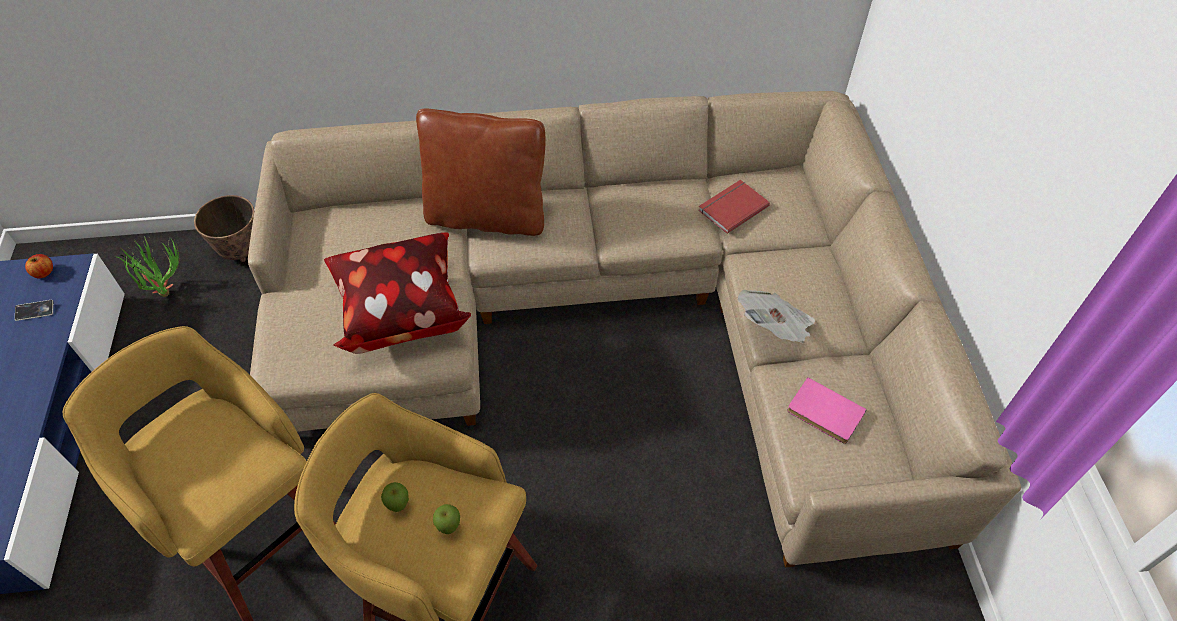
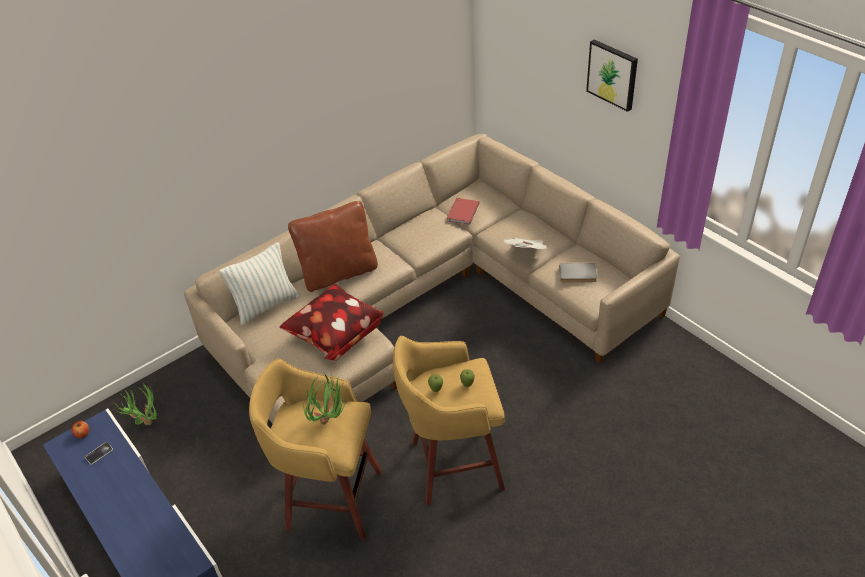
camera: 30 degrees left, 10 degrees down
(224, 457) = (330, 419): none -> potted plant
(241, 251) = (176, 379): planter -> none
(359, 215) = (266, 306): none -> pillow
(824, 414) = (577, 275): pink book -> grey book
(1063, 95) = (613, 74): none -> picture

